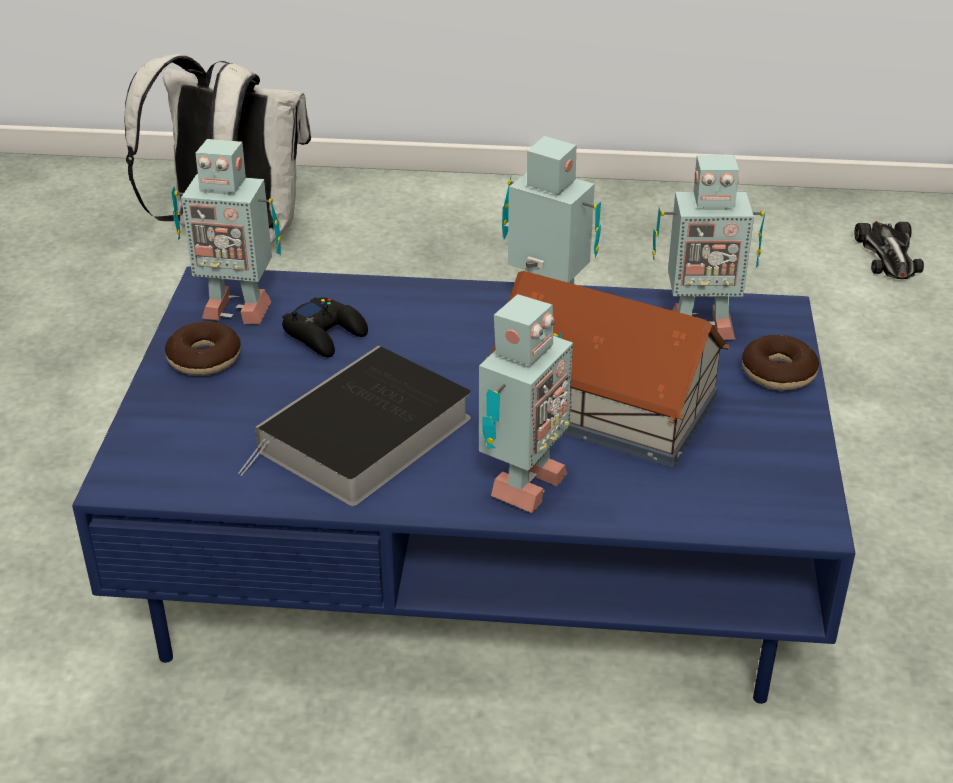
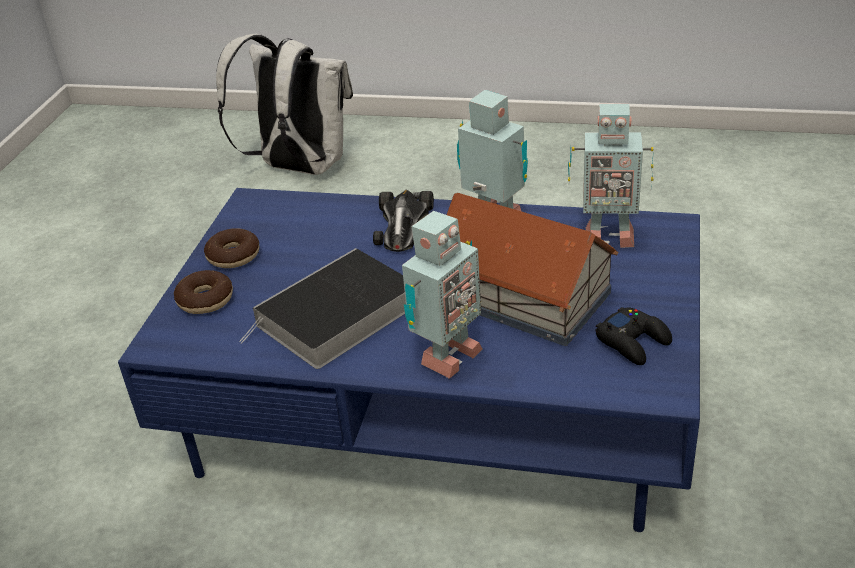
camera: 10 degrees right, 0 degrees up
(236, 308) = (264, 218): toy robot -> none
(325, 334) = (324, 239): black game controller -> black game controller (633, 342)
(778, 373) = (663, 274): donut -> donut (205, 300)
(888, 255) = (794, 182): toy car -> toy car (403, 225)

